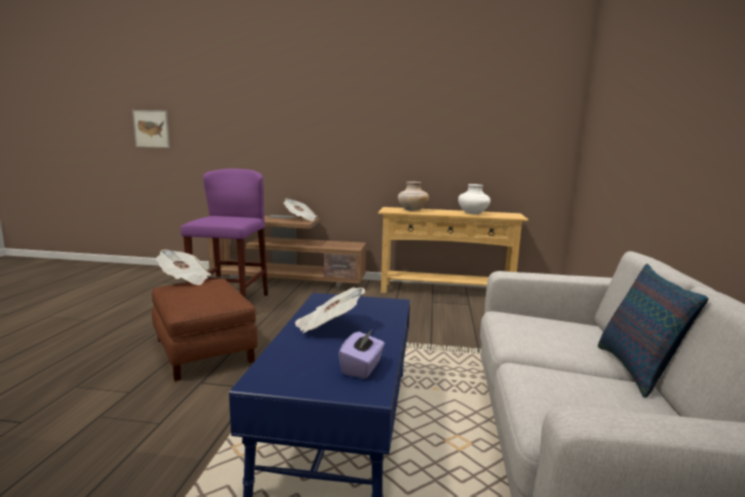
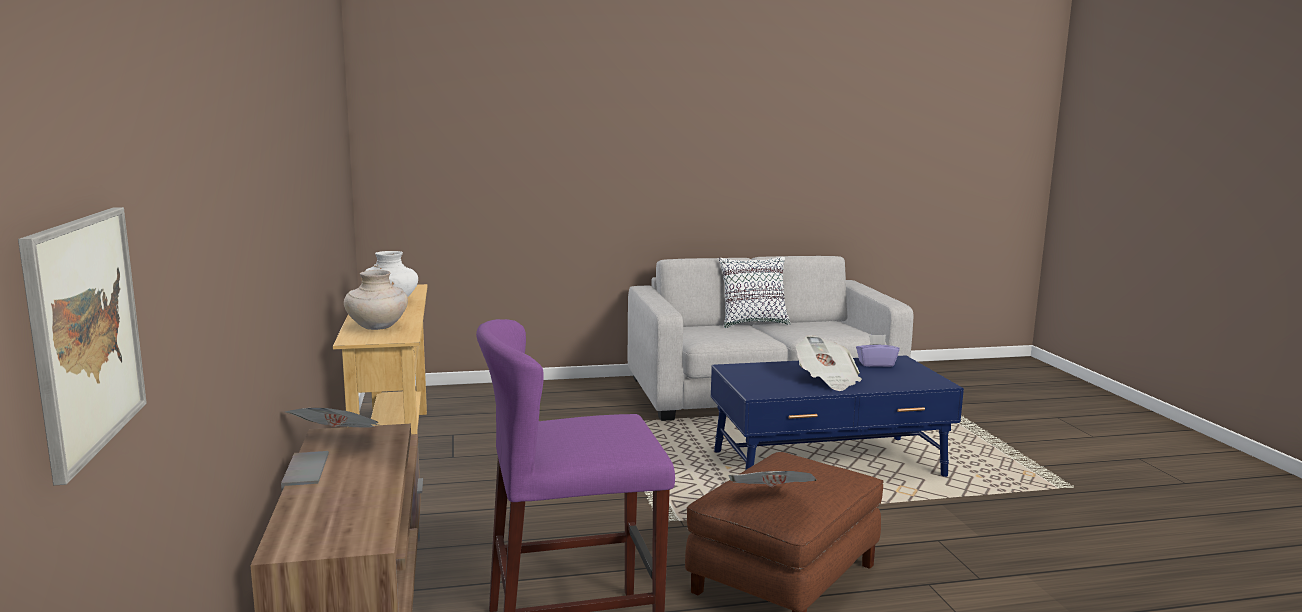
camera: 110 degrees left, 0 degrees up
(635, 371) = (753, 324): blue pillow -> white pillow

